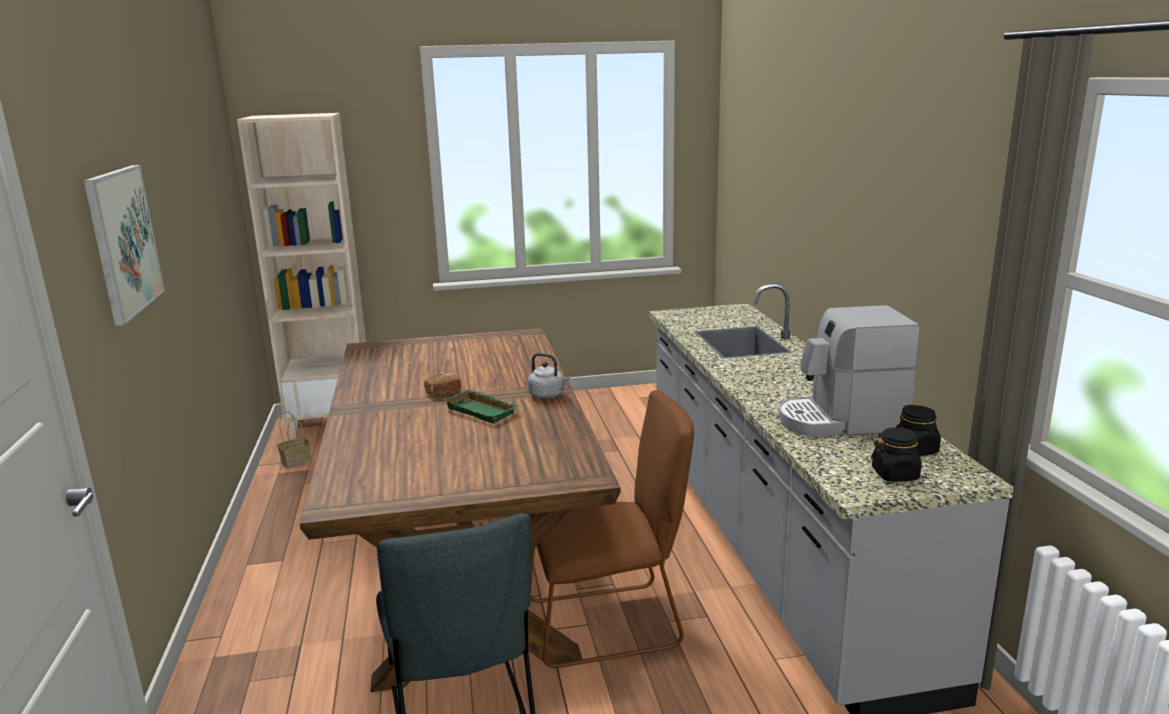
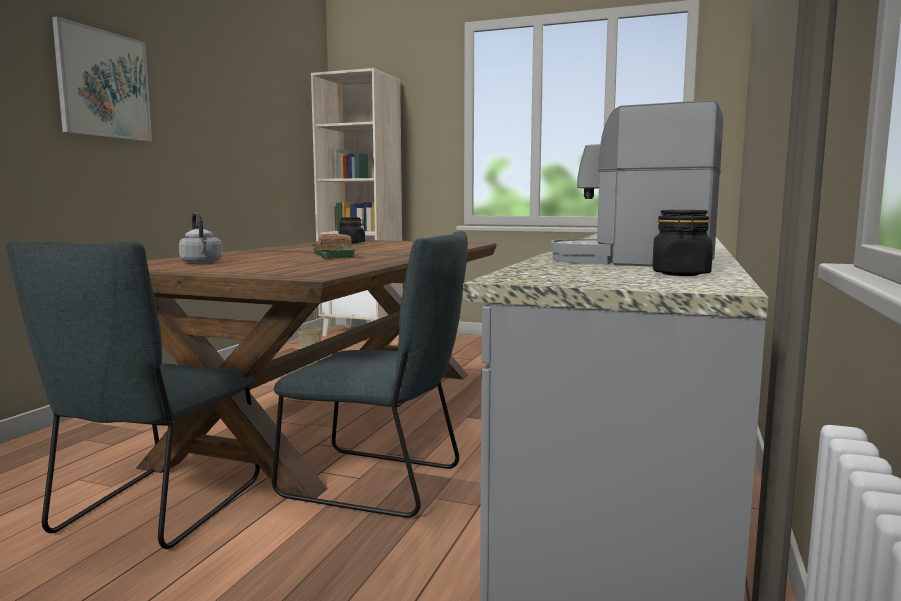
camera: 30 degrees right, 10 degrees down
(548, 395) = (407, 256): grey kettle -> grey kettle (202, 263)
(611, 623) = (379, 483): brown chair -> grey chair
(895, 474) = (601, 278): black jar -> black jar (352, 243)

